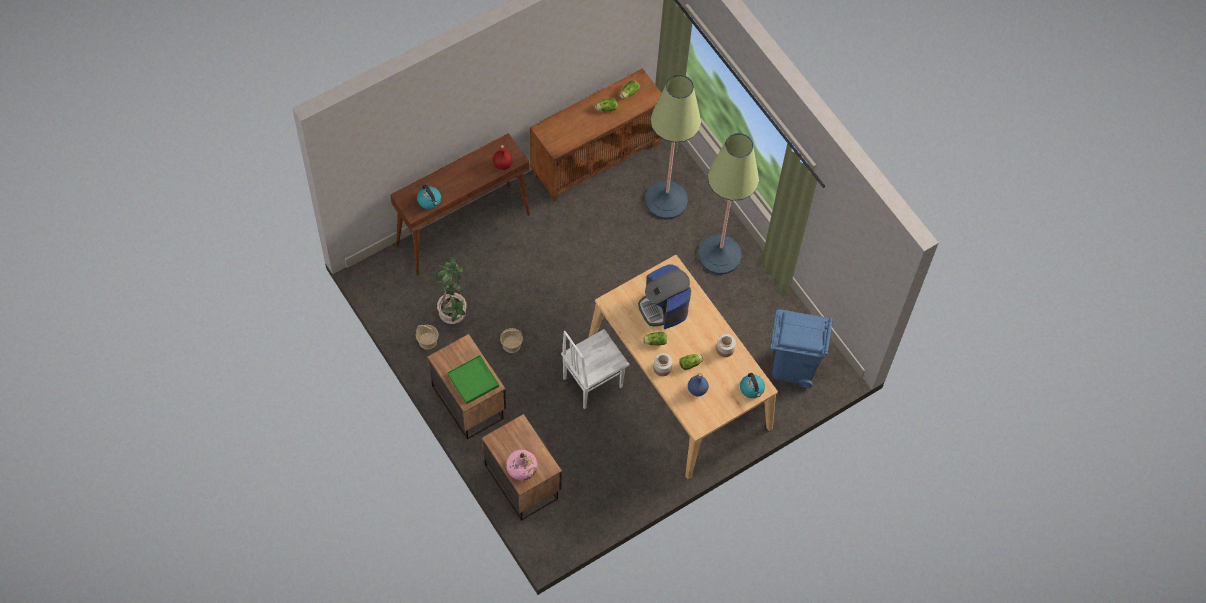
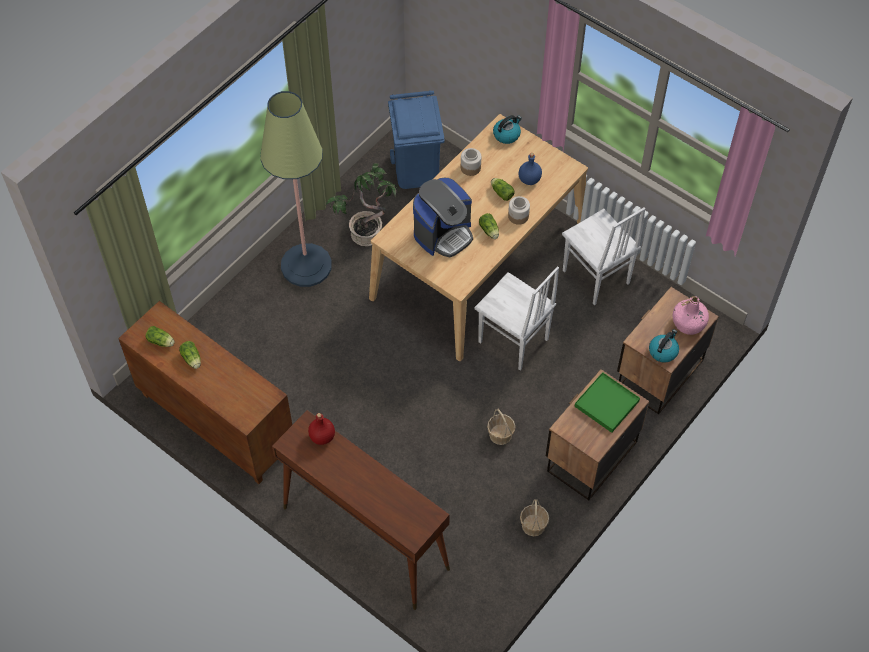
camera: 105 degrees left, 5 degrees down
(429, 200) = (406, 503): kettle -> kettle (663, 351)
(453, 312) = (484, 510): potted plant -> potted plant (366, 232)
(631, 467) = (595, 278): none -> white chair
(666, 200) = (251, 334): floor lamp -> none

